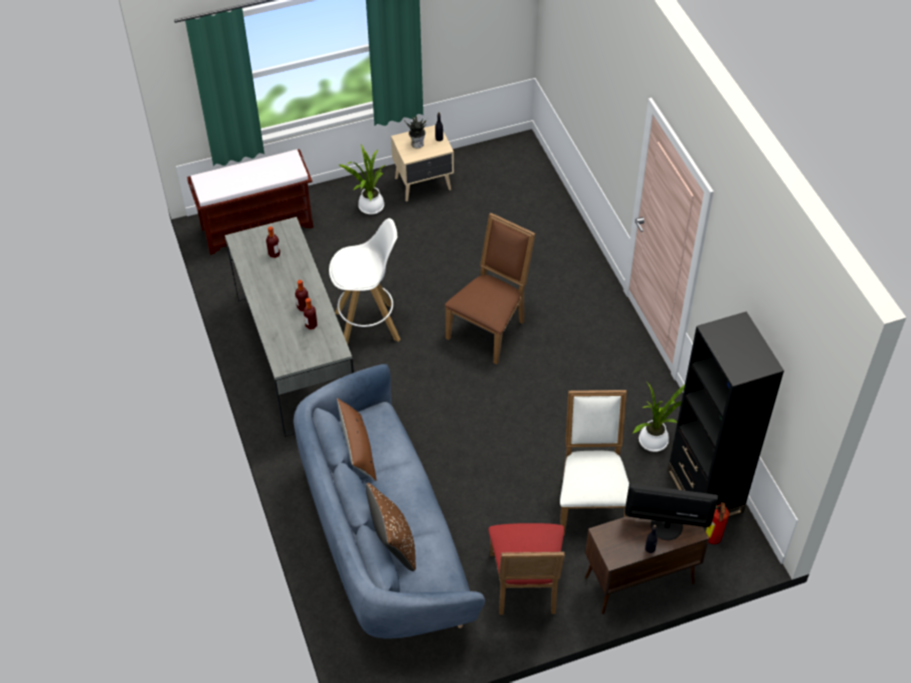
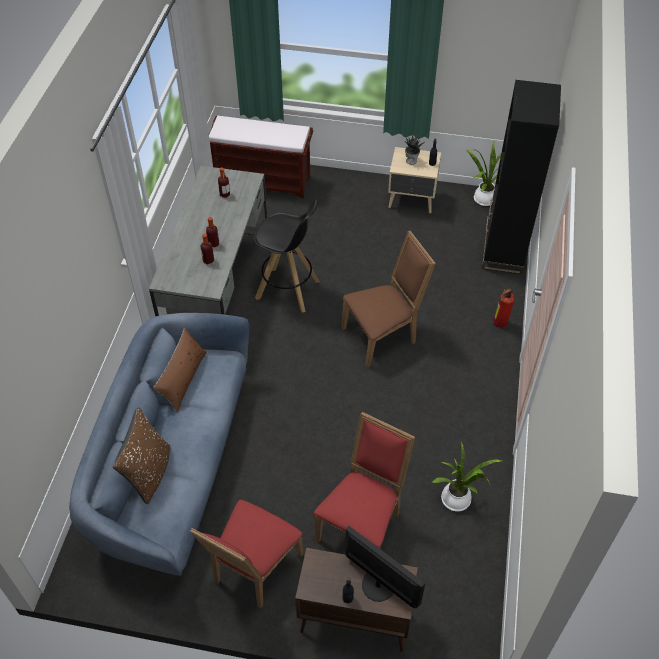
camera: 30 degrees right, 0 degrees up
(368, 326) = (288, 290): white stool -> black stool
(369, 207) = (356, 200): potted plant -> potted plant (482, 199)
(591, 501) = (362, 524): white chair -> red chair
(704, 491) = (471, 569): black bookcase -> black bookcase (503, 251)
(712, 540) = (447, 620): fire extinguisher -> fire extinguisher (498, 324)

